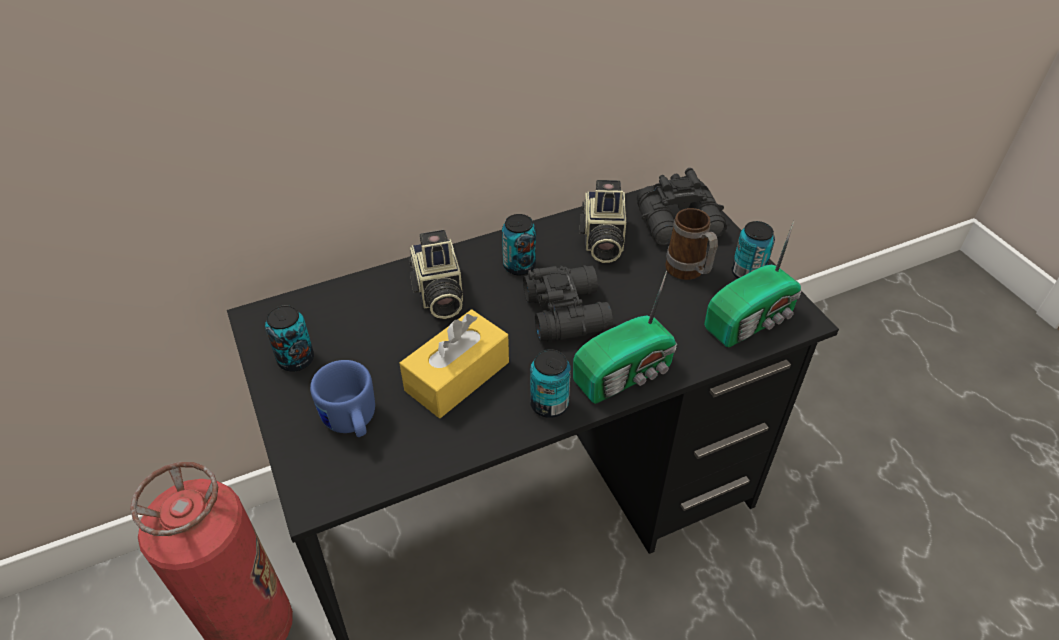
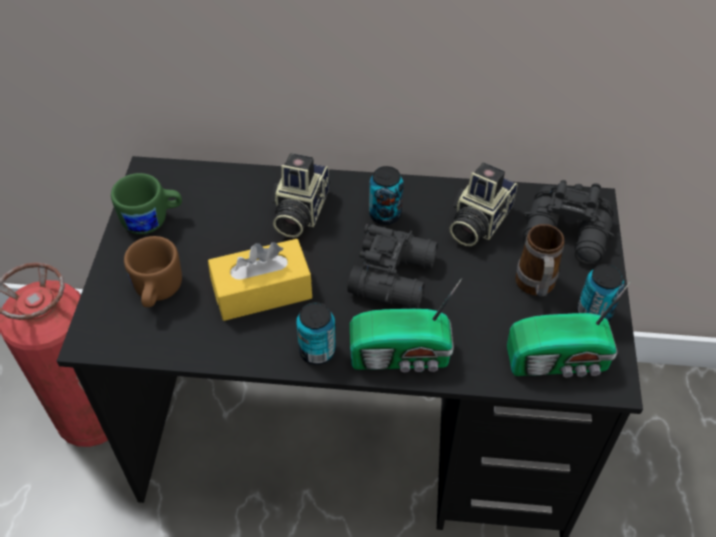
camera: 30 degrees right, 5 degrees up
(296, 359) = (153, 220): can -> green mug
(351, 423) = (156, 292): blue mug -> brown mug

